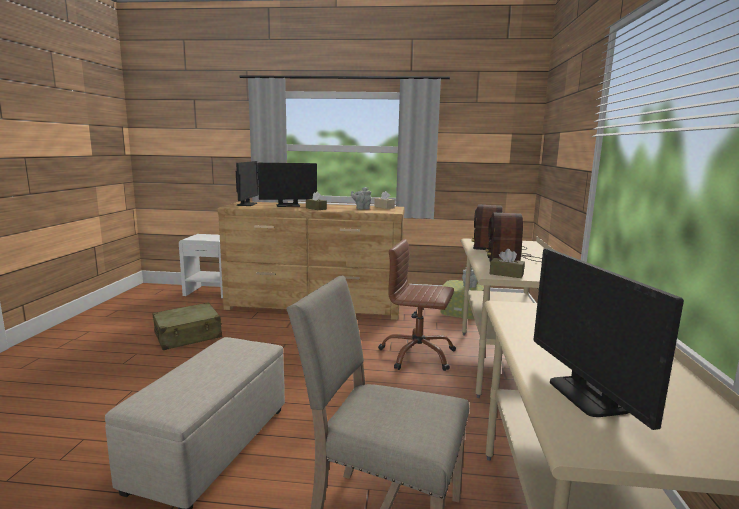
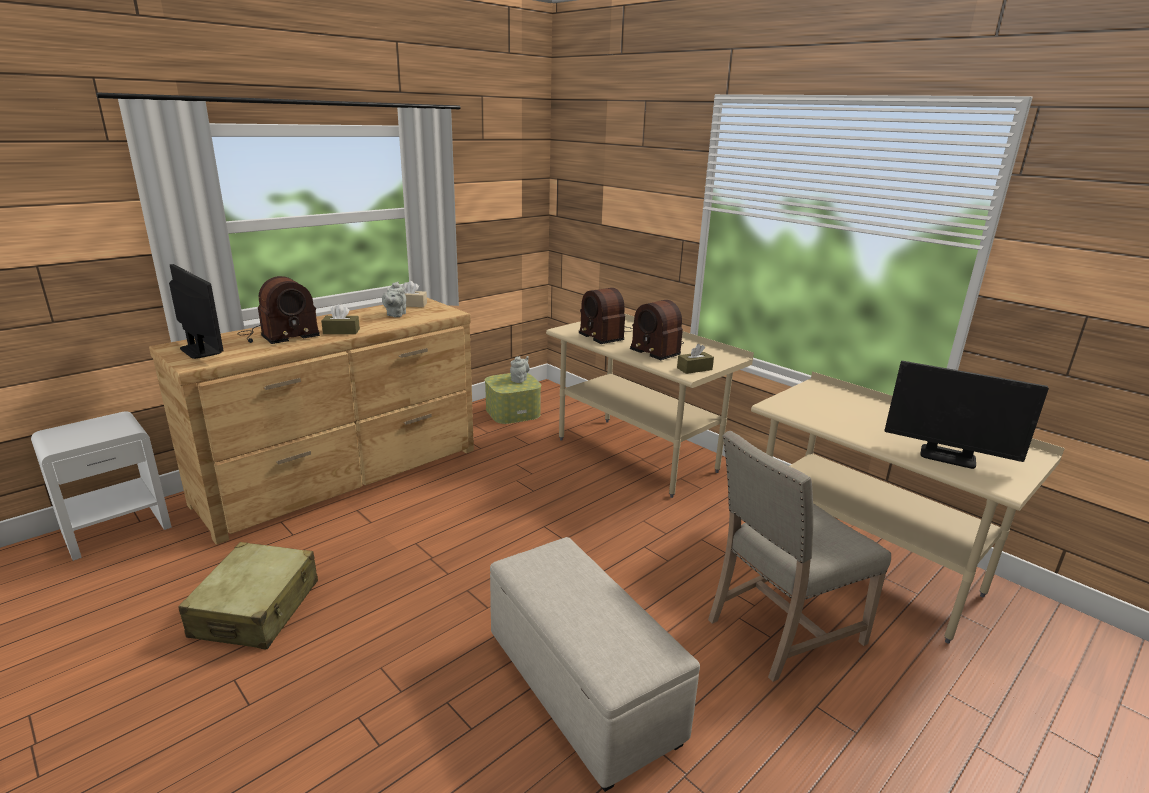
camera: 50 degrees left, 10 degrees up
(288, 205) = (278, 335): monitor -> radio
(417, 355) = (563, 482): brown office chair -> none

